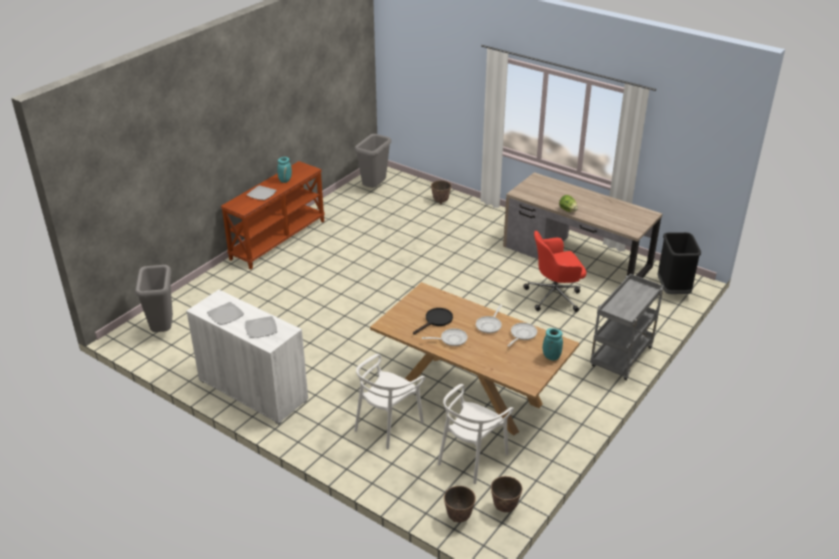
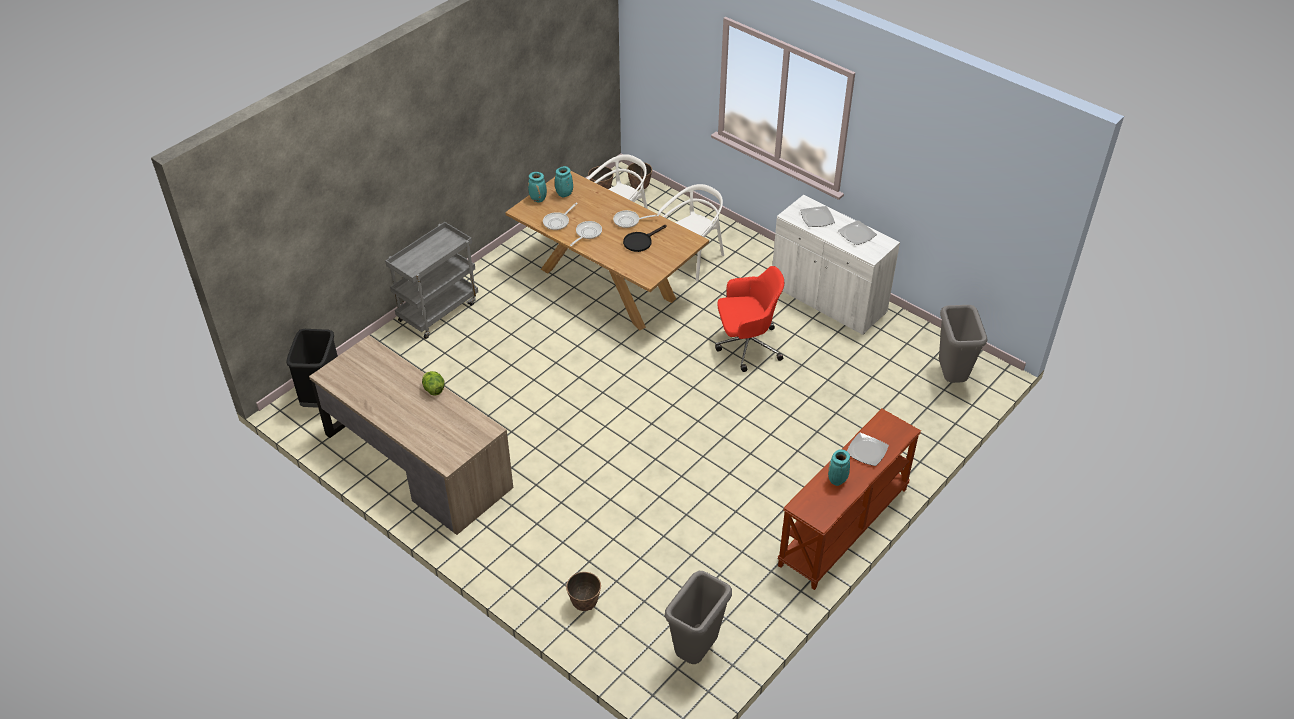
camera: 175 degrees left, 10 degrees up
(525, 364) = (564, 194): none -> turquoise vase
(555, 296) = (475, 397): red office chair -> red office chair (746, 345)

